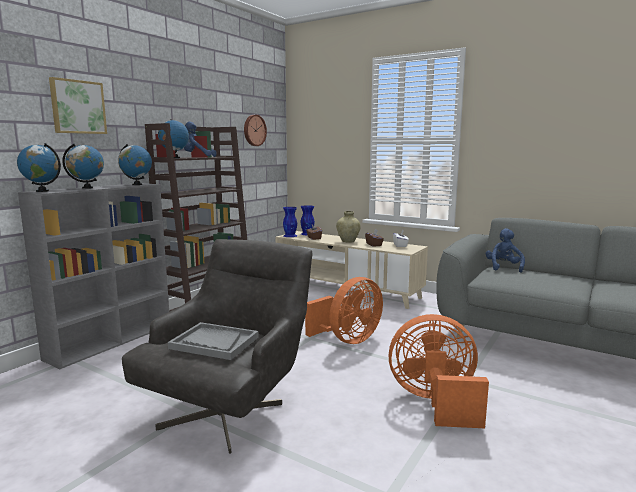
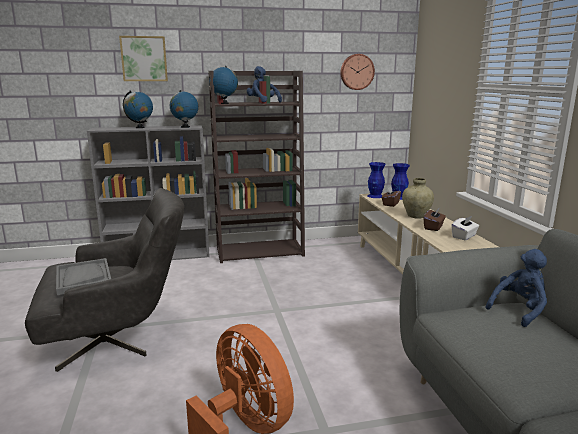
camera: 45 degrees right, 5 degrees up
(42, 191) = (103, 128): globe -> none
(348, 340) = (303, 327): orange fan -> none

